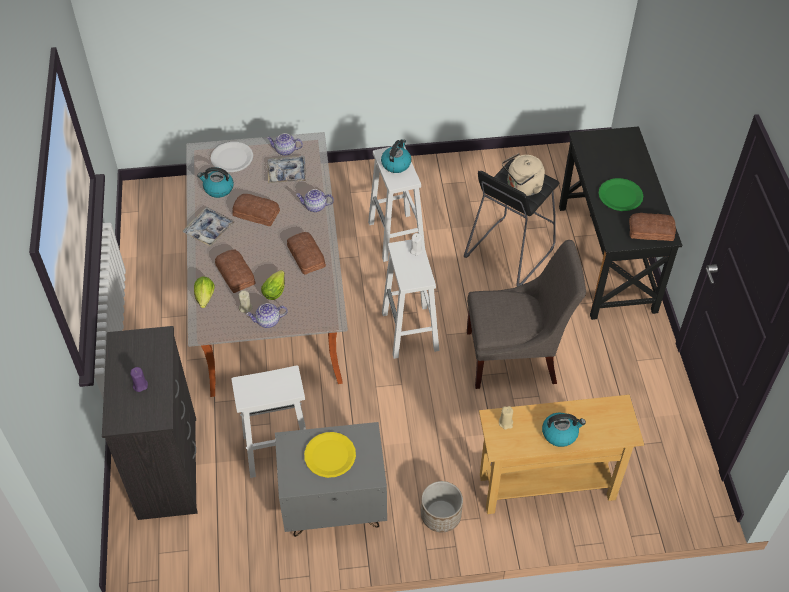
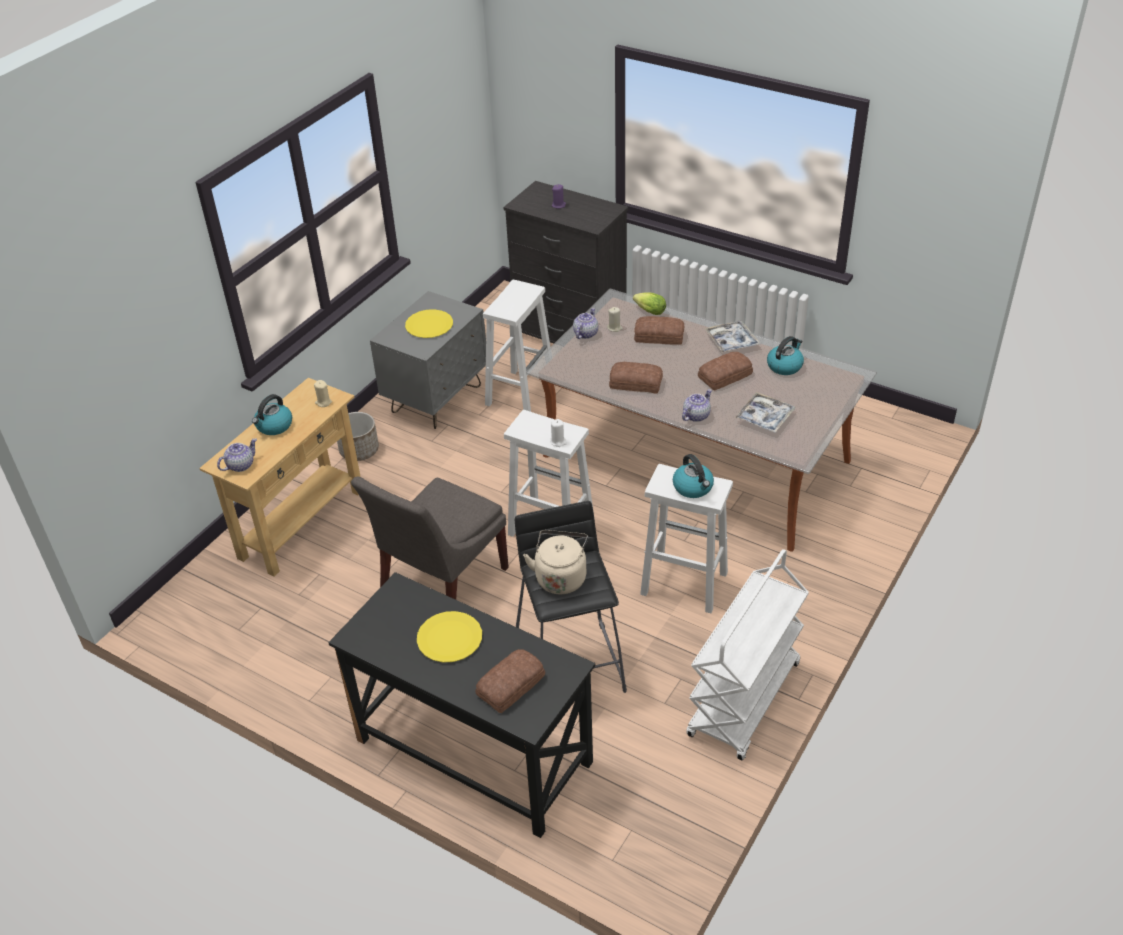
camera: 130 degrees right, 10 degrees down
(232, 158) = (823, 390): white plate -> none
(275, 290) = (615, 350): lettuce -> none
(285, 150) = (802, 430): teapot -> teapot (240, 465)
(458, 169) = (744, 701): none -> white cart
(620, 195) = (449, 638): green plate -> yellow plate
(650, 230) = (376, 628): bread -> bread (512, 686)

